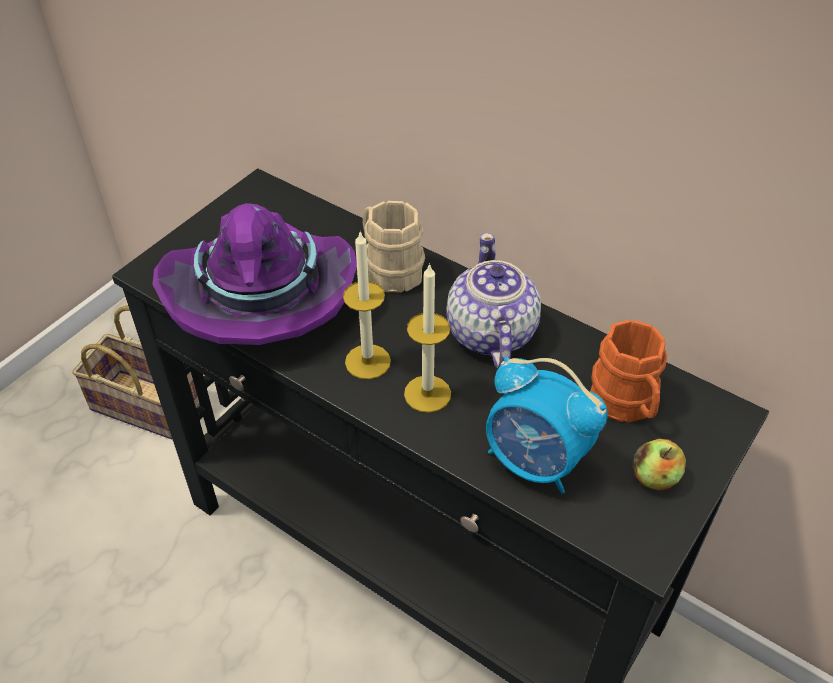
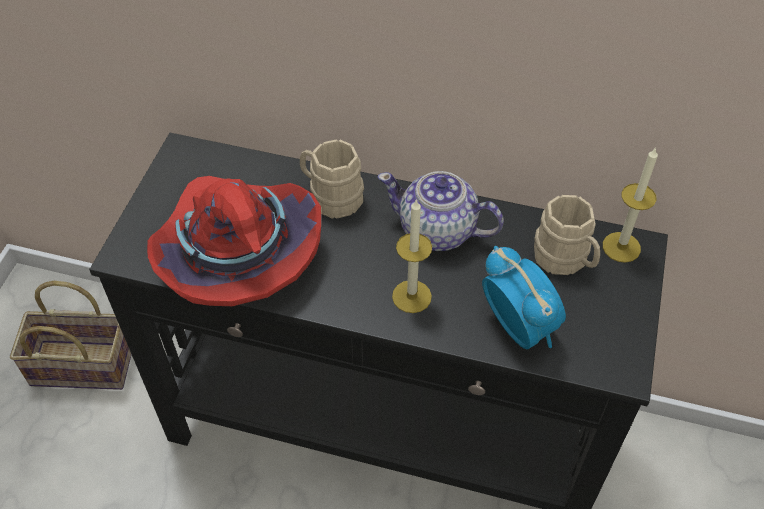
camera: 20 degrees left, 5 degrees up
(262, 298) = (235, 253): purple hat -> red hat
(367, 361) = (351, 283): candle -> candle (621, 247)
(490, 334) = (438, 231): teapot -> teapot turned 45 degrees counterclockwise
(535, 462) = (518, 327): alarm clock -> alarm clock turned 135 degrees counterclockwise
(625, 405) = (565, 260): orange mug -> beige mug
(654, 478) = (608, 312): apple -> none

